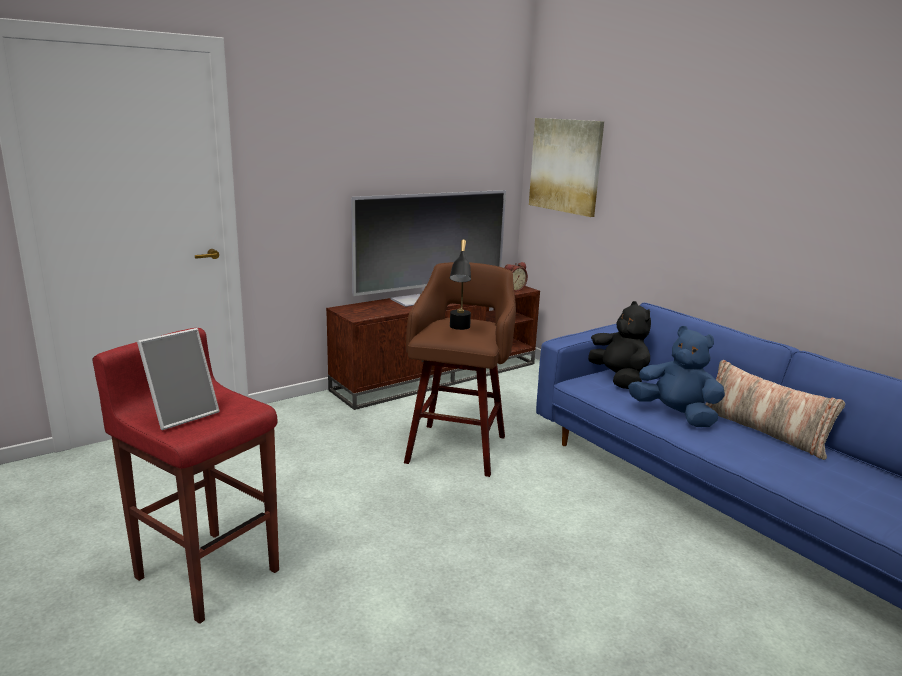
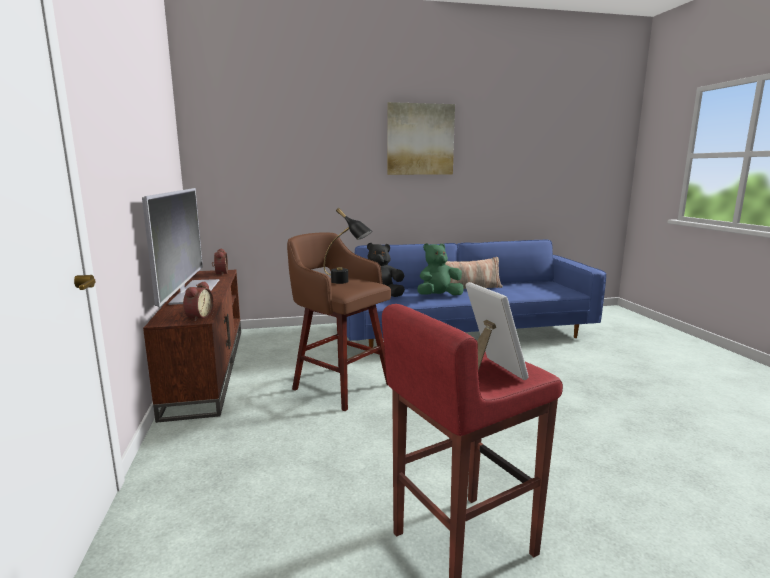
camera: 65 degrees left, 5 degrees down
(364, 315) = (198, 317): none -> alarm clock
(565, 166) = (236, 163): picture -> picture (420, 139)
(675, 415) = (438, 296): blue plush toy -> green plush toy

